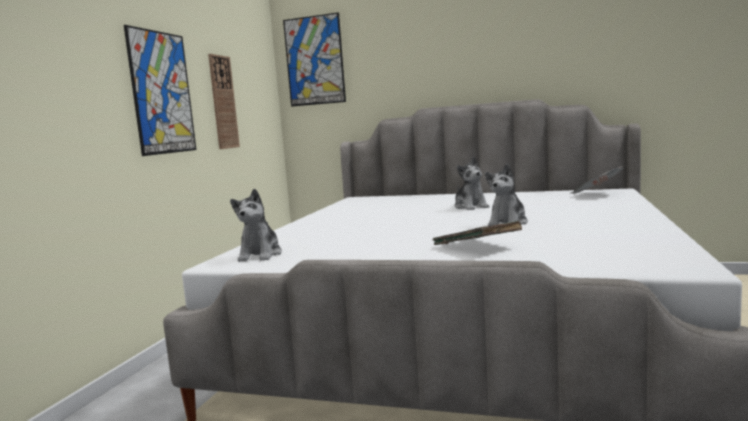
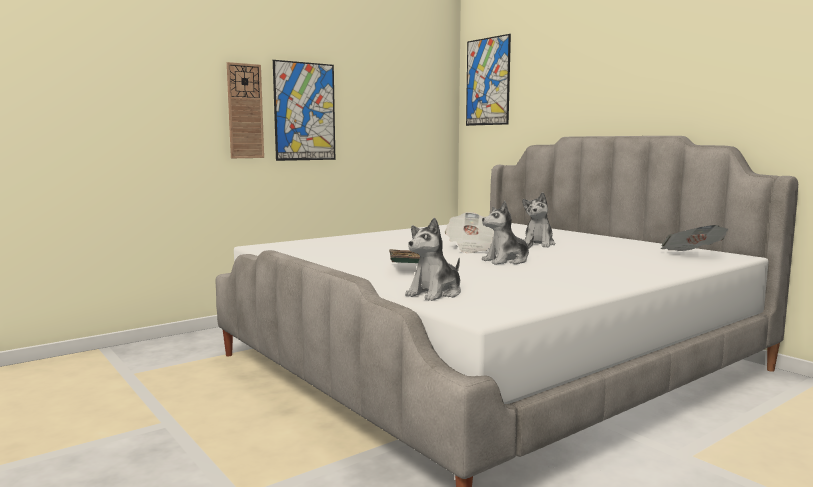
camera: 35 degrees right, 0 degrees up
(223, 102) = (377, 120): wall clock -> wall clock (245, 111)
(260, 255) = (292, 246): plush toy -> plush toy (435, 293)
(437, 220) = (472, 248): none -> newspaper

